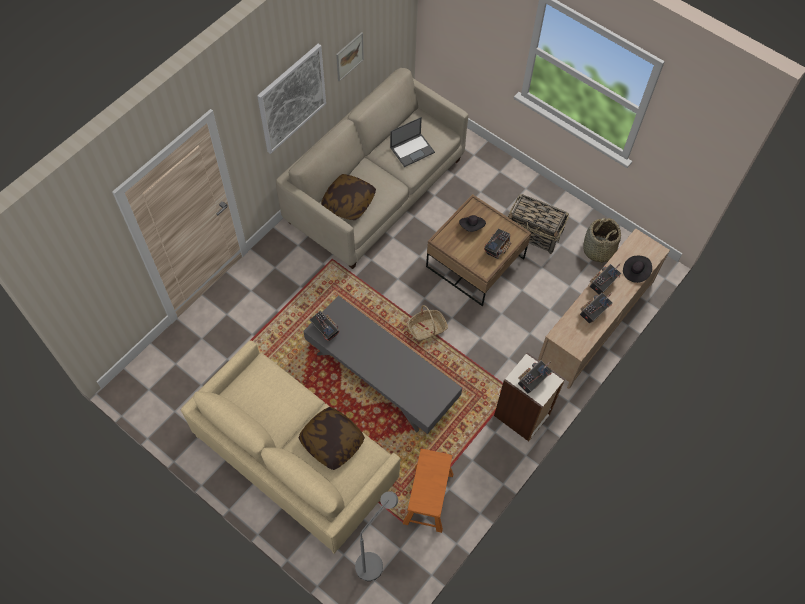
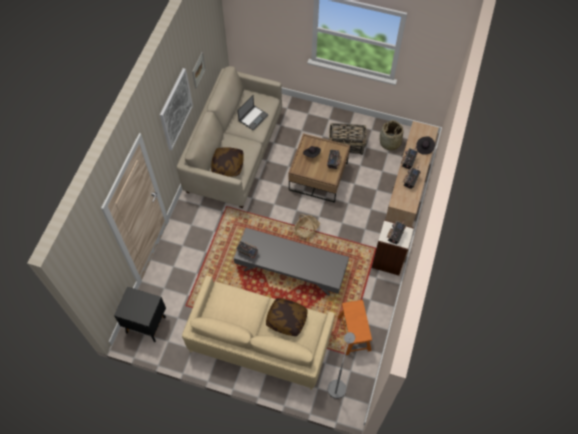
camera: 20 degrees left, 0 degrees up
(157, 376) = (145, 323): none -> black nightstand

